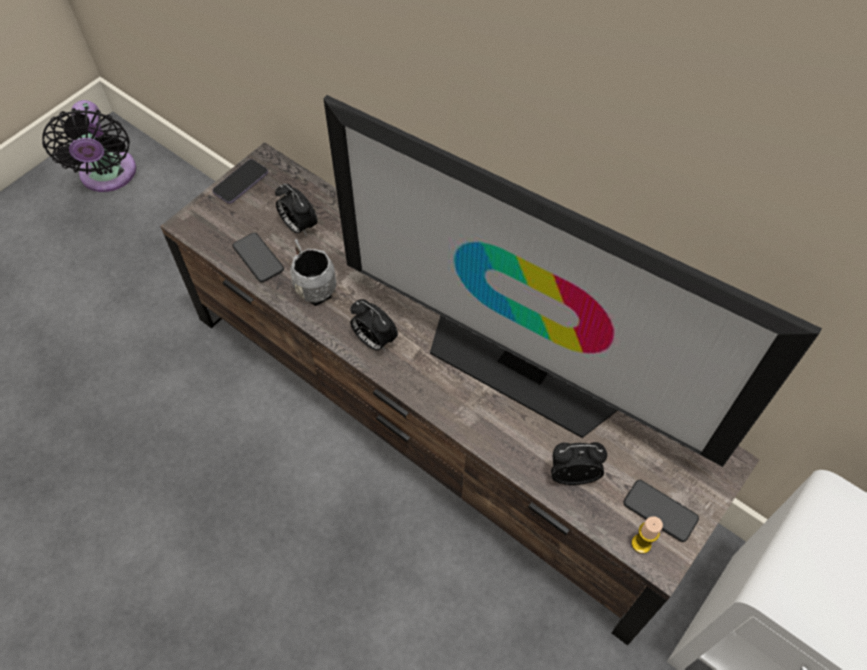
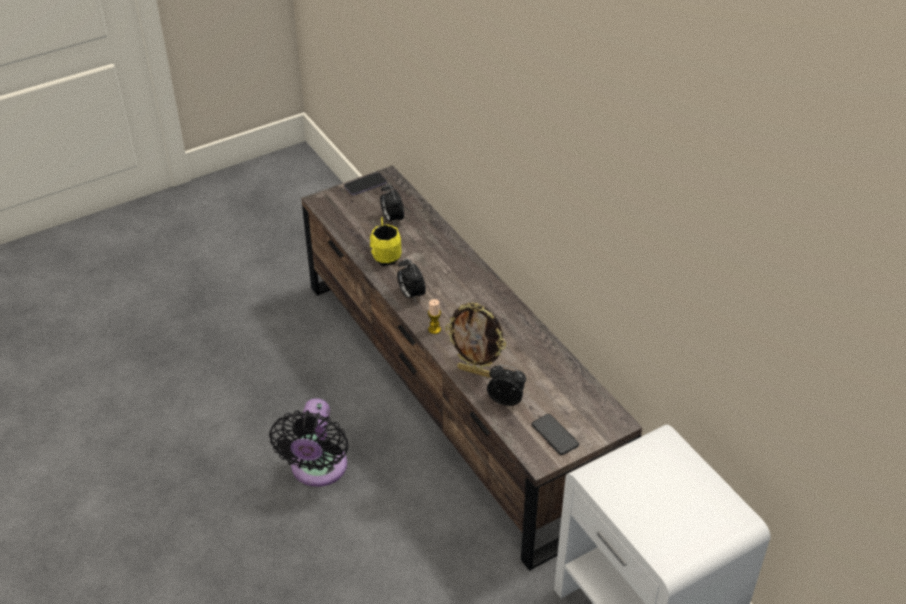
camera: 20 degrees right, 15 degrees down
(108, 176) = (285, 182): black fan -> black fan (317, 470)
(258, 258) = (356, 230): phone -> none
(313, 286) = (386, 255): grey mug -> yellow mug
(512, 440) = (475, 371): none -> picture frame
(523, 367) = (504, 334): television -> none
(641, 544) = (532, 448): candle -> candle (434, 329)

